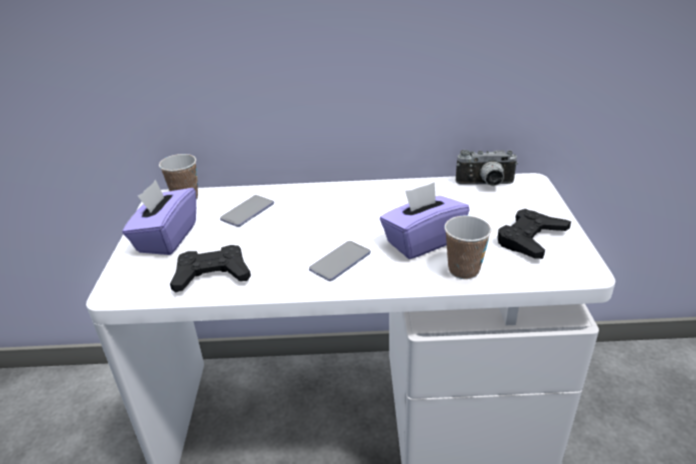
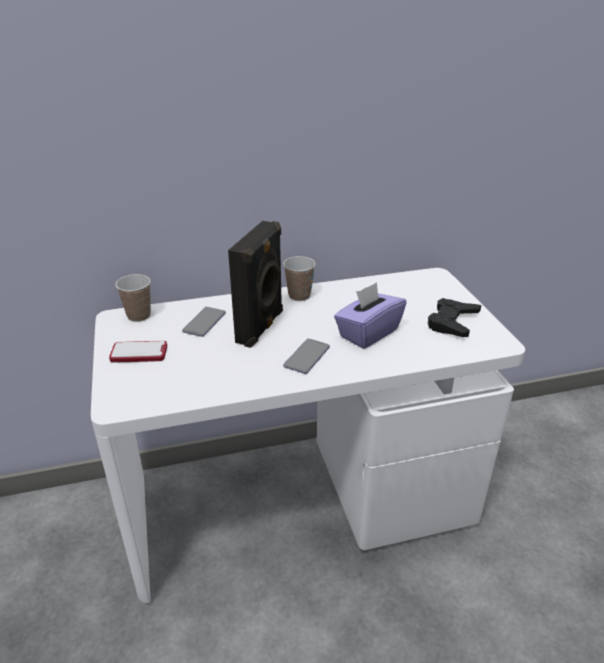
camera: 15 degrees left, 0 degrees up
(166, 238) = (139, 353): purple tissue box -> phone
(212, 275) = (198, 380): black game controller -> none
(305, 223) = (261, 327): none -> black speaker
(463, 270) = (410, 352): cup -> cup (299, 296)
(485, 185) = (401, 281): camera -> none

